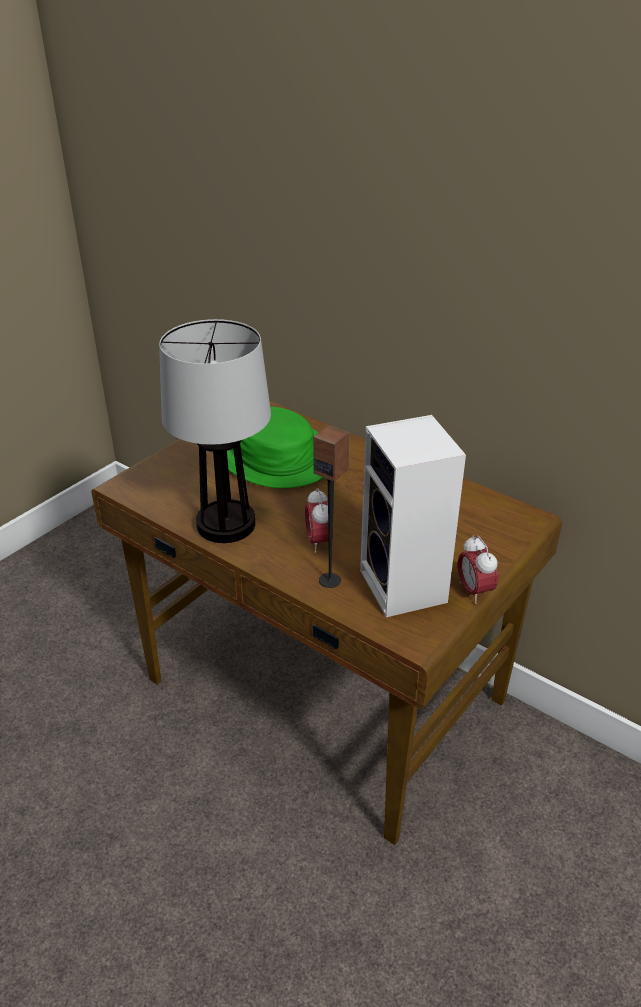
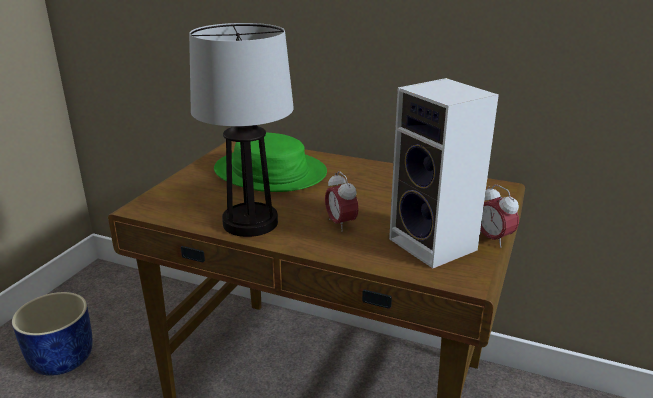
camera: 15 degrees left, 10 degrees down
(62, 604) = (63, 358): none -> blue planter
(330, 580) = (367, 249): speaker -> none

